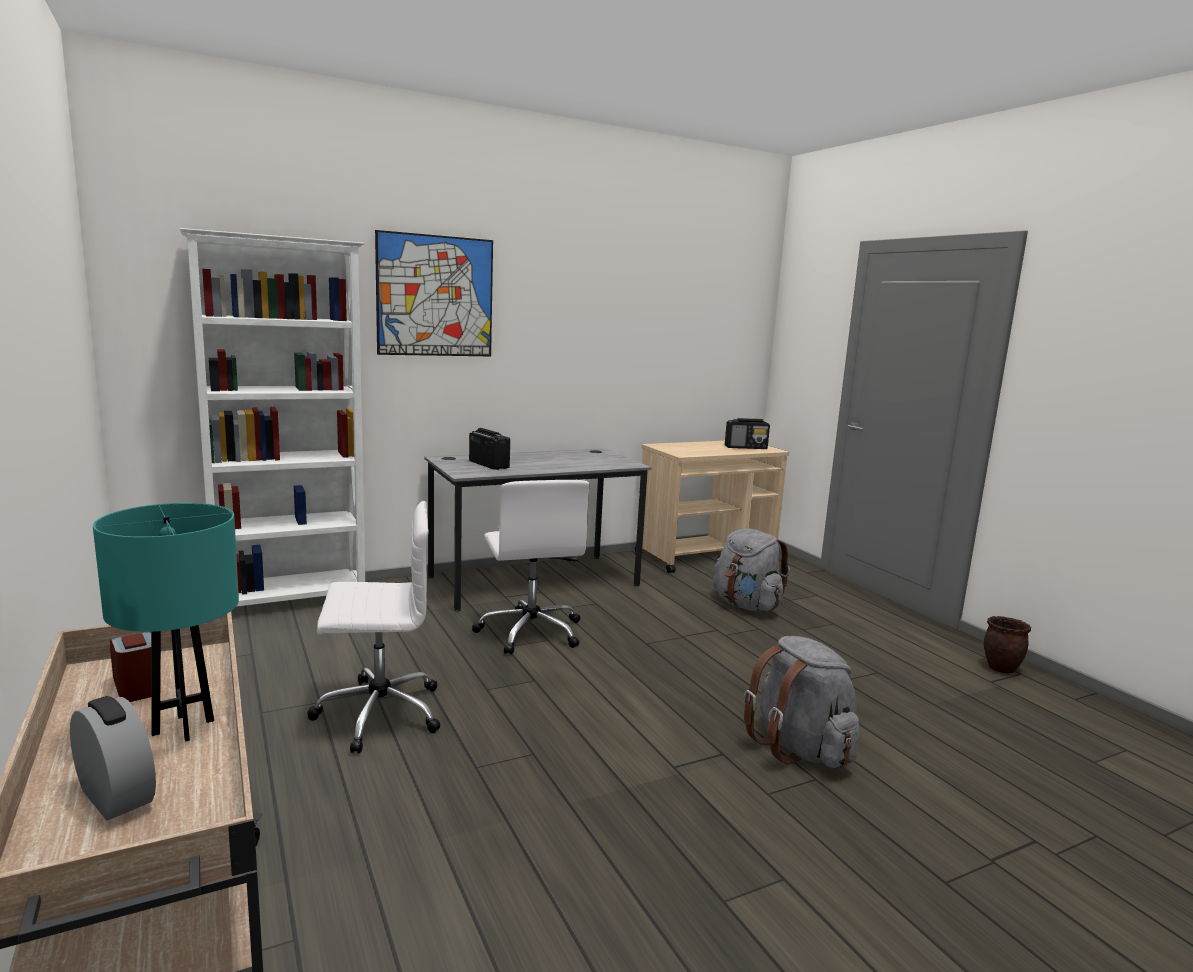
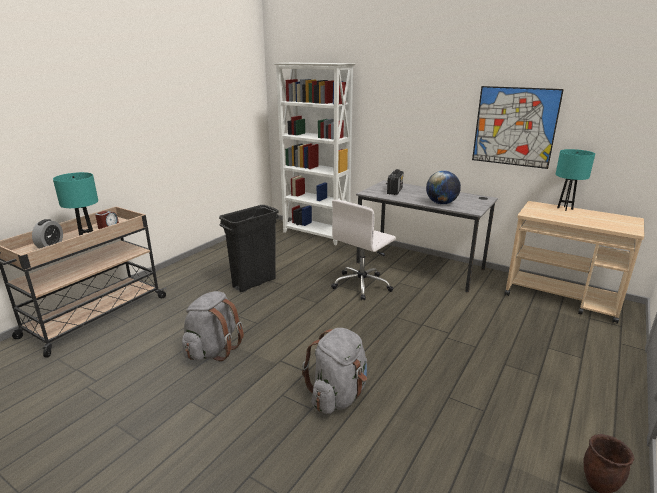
camera: 60 degrees right, 10 degrees up
(377, 713) = (254, 283): white office chair -> black trash can
(435, 296) = (395, 90): picture -> picture (514, 127)
(582, 465) = (441, 203): none -> globe
(687, 444) = (564, 208): none -> turquoise table lamp
(746, 447) = (610, 223): radio -> none
(747, 605) = (505, 333): grey backpack -> grey backpack (213, 350)

